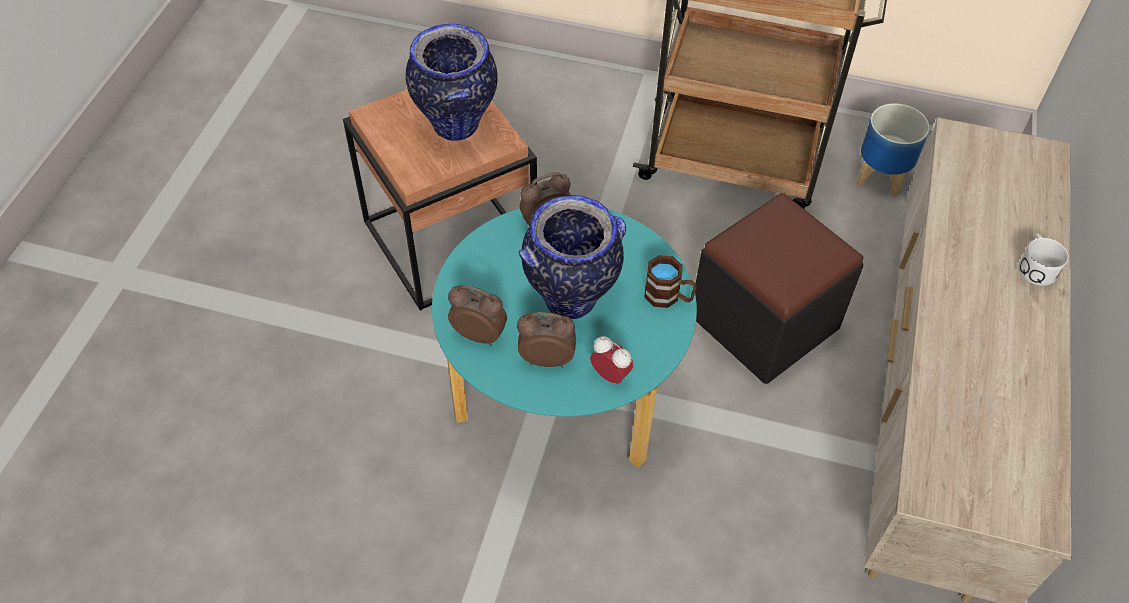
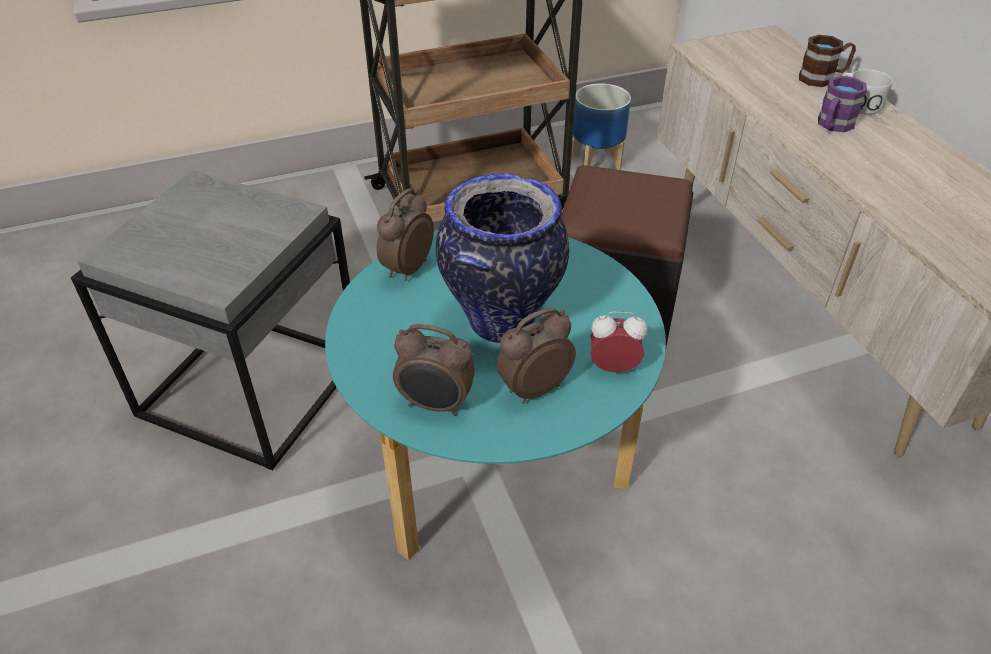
camera: 35 degrees left, 10 degrees down
(447, 240) = (249, 387): brown side table -> grey side table
(456, 127) = (230, 222): vase -> none
(479, 334) = (435, 405): alarm clock -> alarm clock turned 150 degrees counterclockwise
(668, 297) = (592, 271): brown mug -> brown mug (822, 78)
(981, 277) = (832, 126): none -> purple mug

